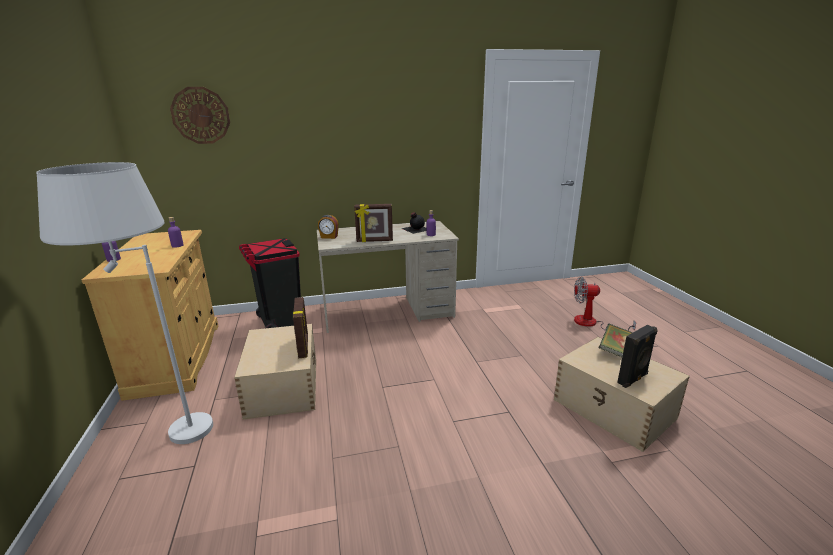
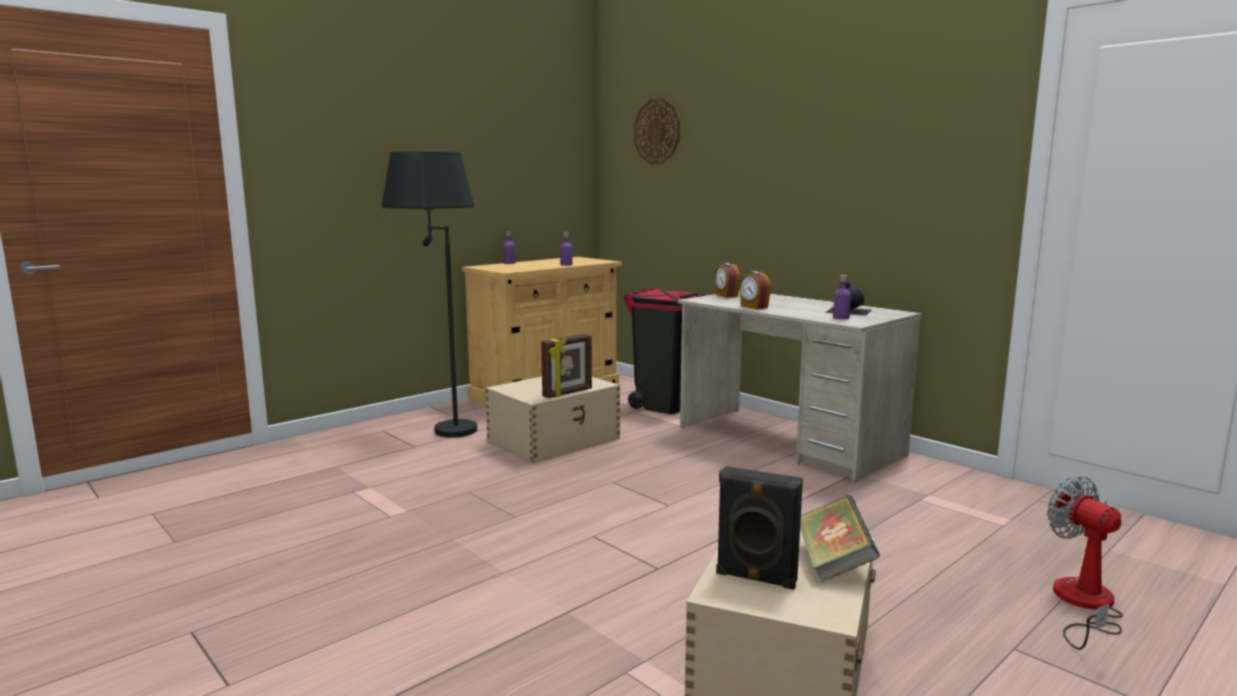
camera: 60 degrees right, 10 degrees down
(166, 436) = (439, 426): white floor lamp -> black floor lamp
(374, 241) = (753, 307): picture frame -> alarm clock

